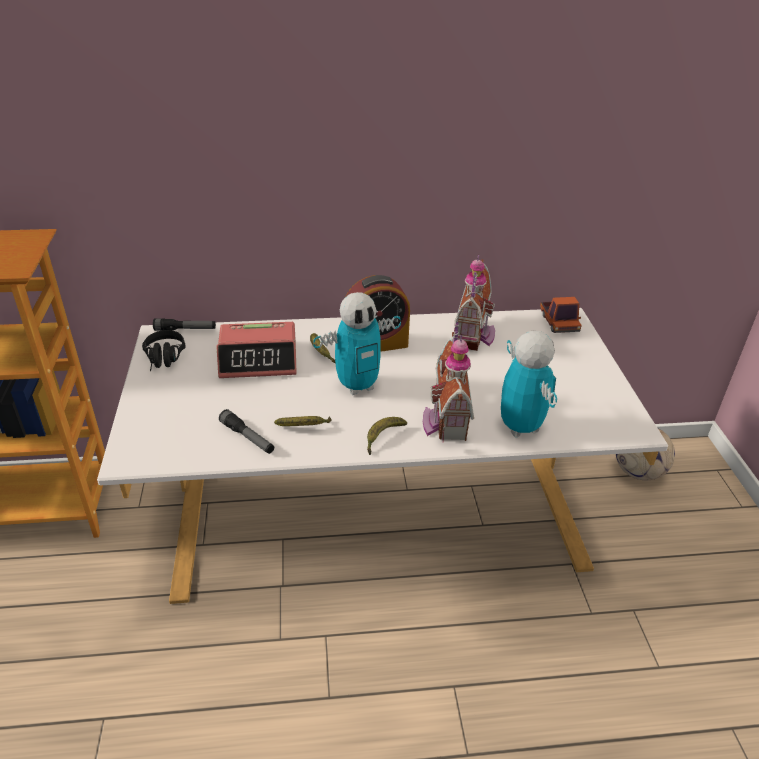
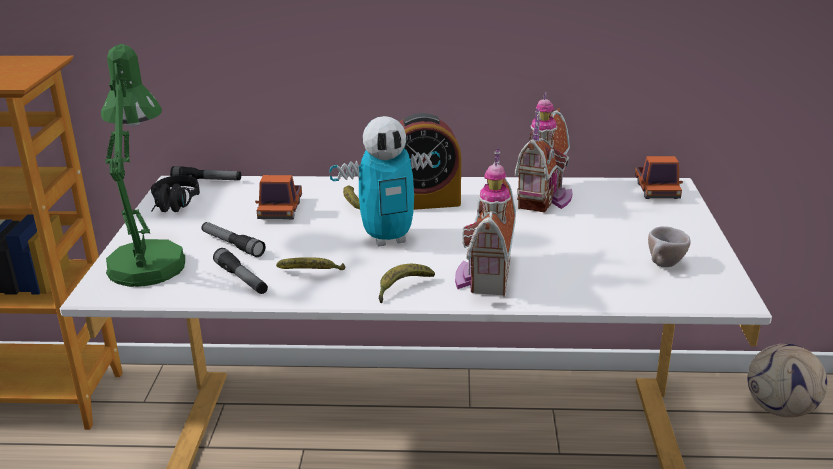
camera: 10 degrees right, 10 degrees down
(160, 421) = (148, 259): none -> green table lamp
(228, 400) = (232, 245): none -> flashlight
(259, 359) = (280, 210): alarm clock -> toy truck
(520, 427) = (577, 287): toy robot -> none
(580, 401) = (663, 266): none -> beige cup

